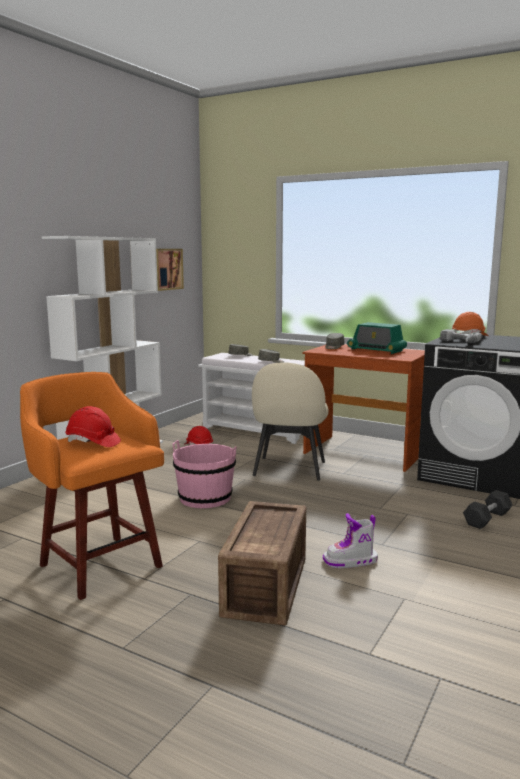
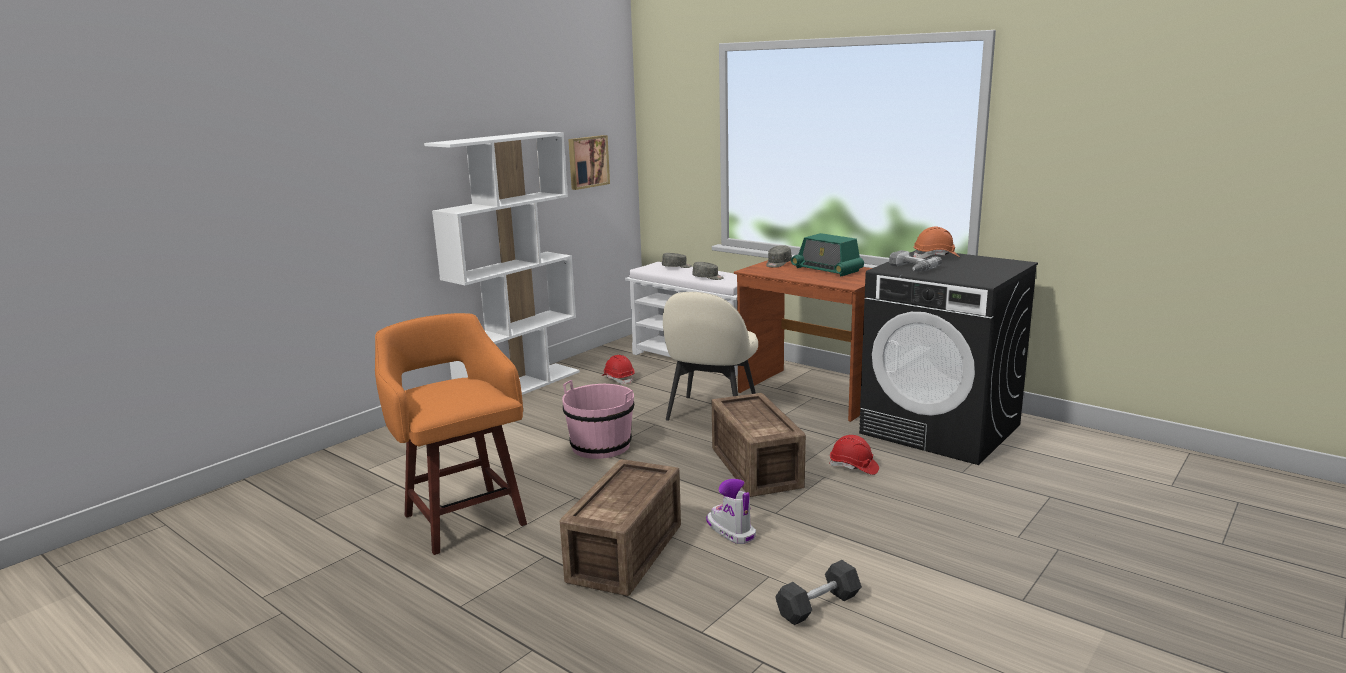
camera: 10 degrees right, 5 degrees up
(93, 442) = (448, 393): red hard hat -> red hard hat (853, 467)
(347, 508) = (757, 466): none -> crate
(351, 561) = (730, 530): boot -> boot turned 60 degrees clockwise
(487, 519) = (917, 488): black dumbbell -> black dumbbell (818, 605)

